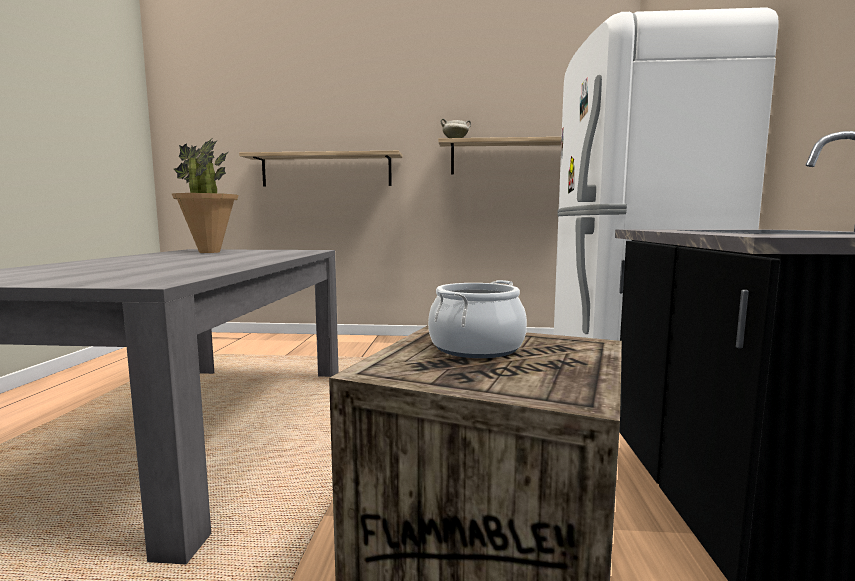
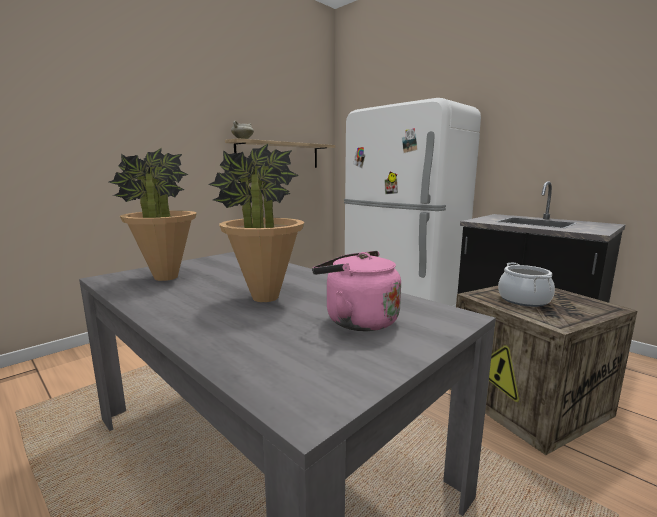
camera: 50 degrees left, 5 degrees up
(119, 272) = (357, 320): none -> pink kettle
(172, 261) = (264, 298): none -> potted plant
(326, 170) = (117, 161): shelf -> none

